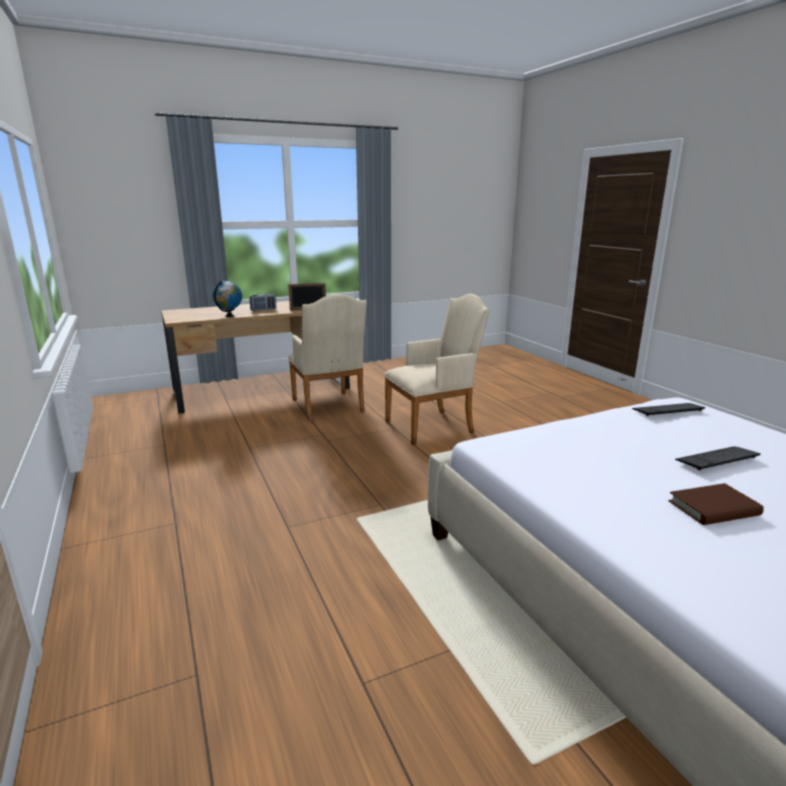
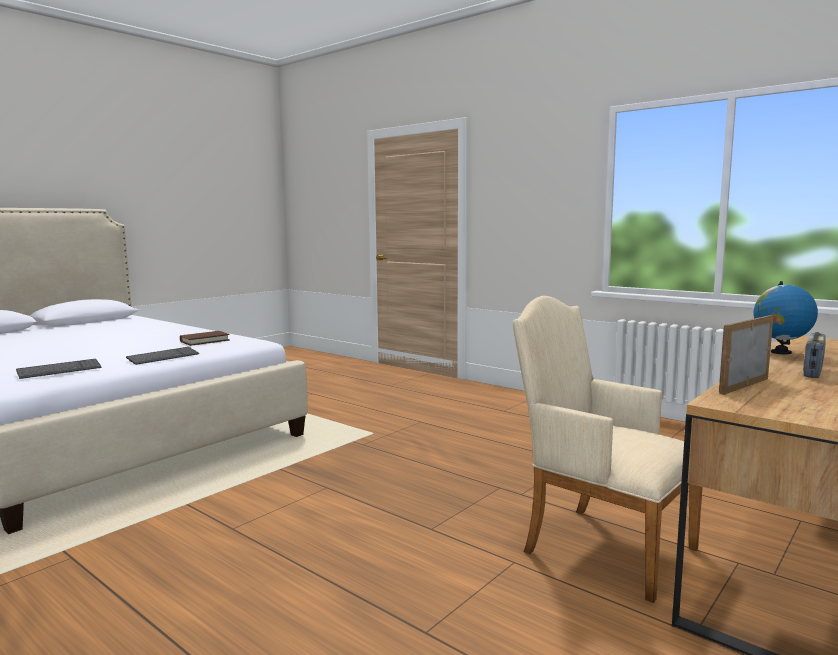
camera: 155 degrees right, 10 degrees down
(434, 426) = (367, 548): beige armchair -> none
(714, 508) = (125, 336): brown book -> brown book (205, 341)
(717, 459) = (82, 348): keyboard -> keyboard (163, 357)

